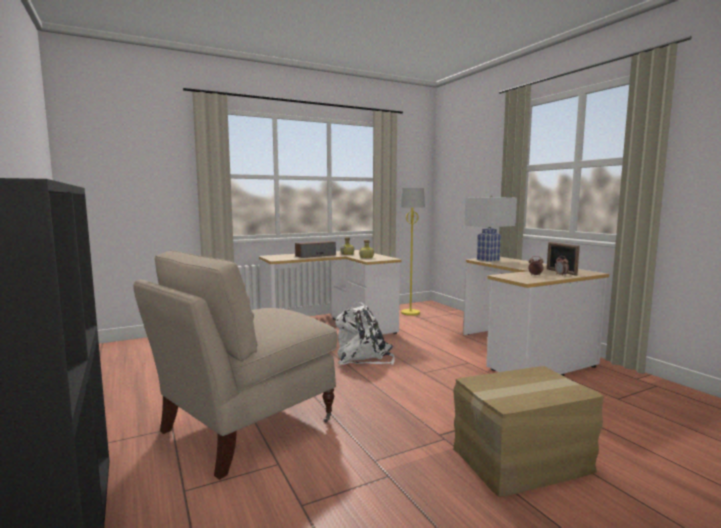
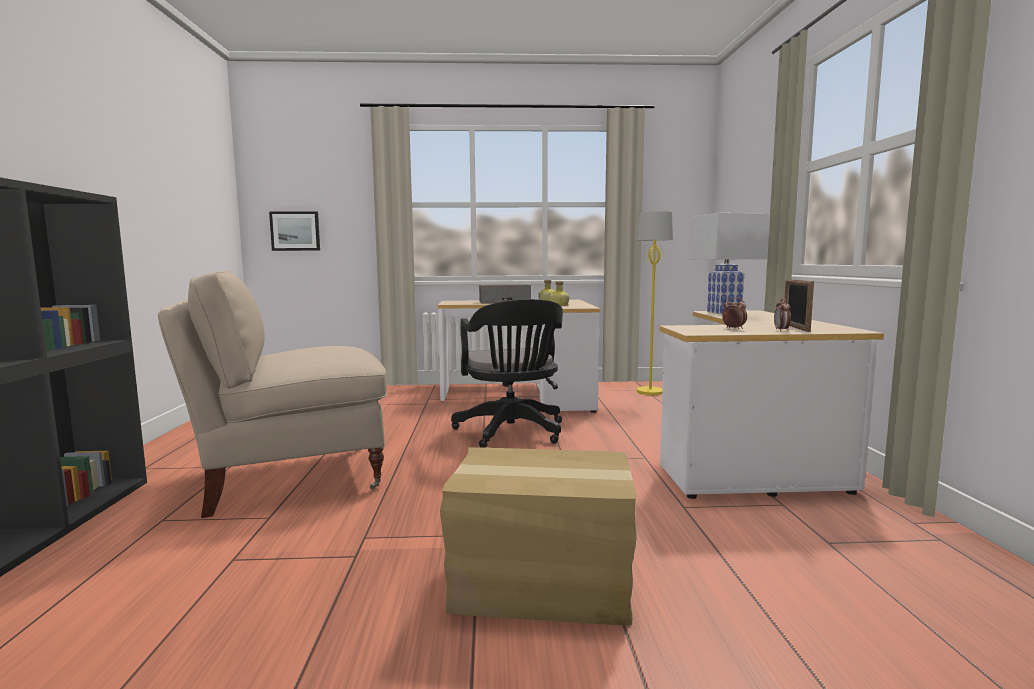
camera: 25 degrees right, 0 degrees up
(116, 197) = (295, 231): none -> picture
(363, 358) = (512, 433): white backpack -> black office chair

